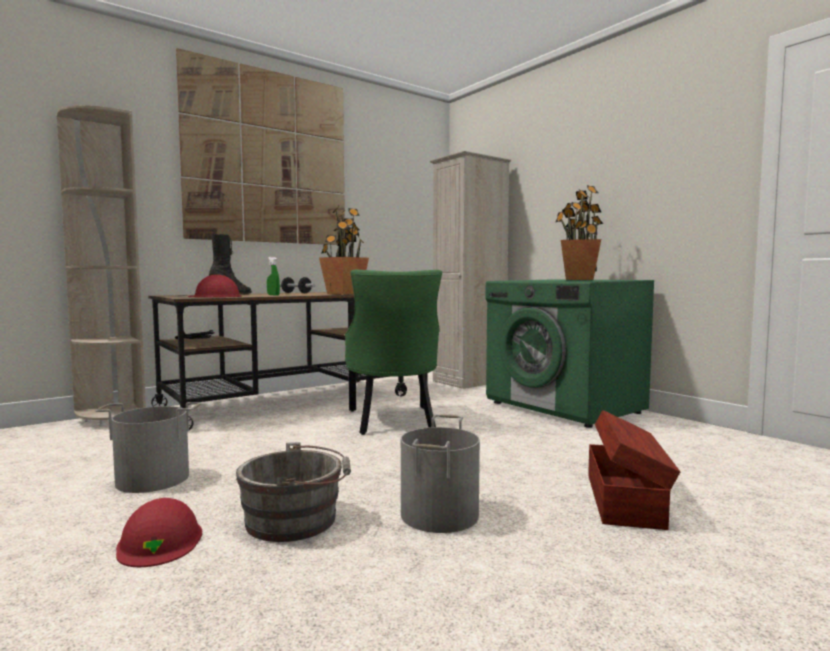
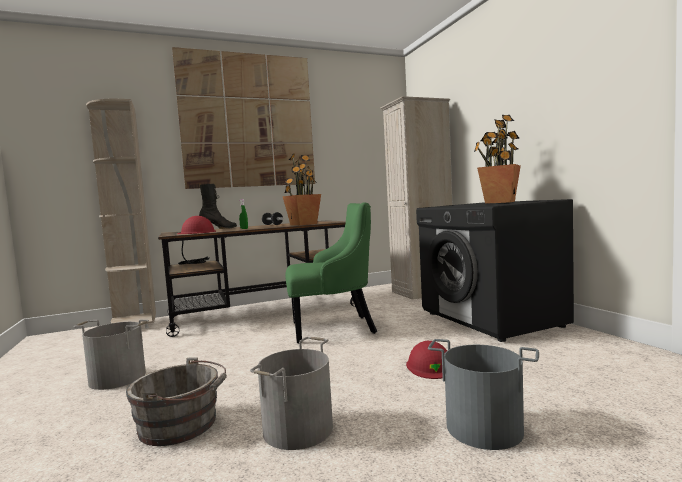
camera: 15 degrees right, 0 degrees up
(160, 541) = (74, 436): red hard hat -> red hard hat (430, 366)
(392, 419) = (331, 329): green chair -> green chair turned 105 degrees counterclockwise
(563, 408) = (490, 320): green washing machine -> black washing machine
(625, 500) = (484, 427): brown storage box -> grey bucket

